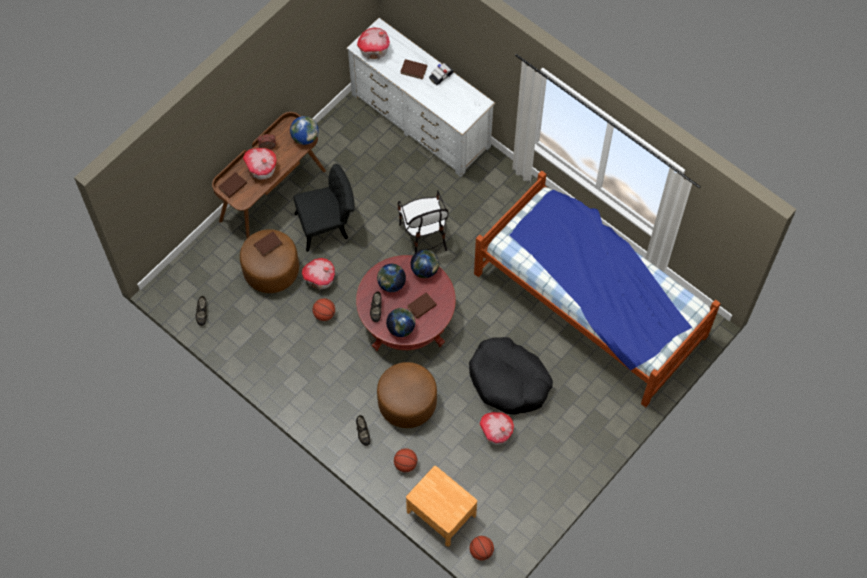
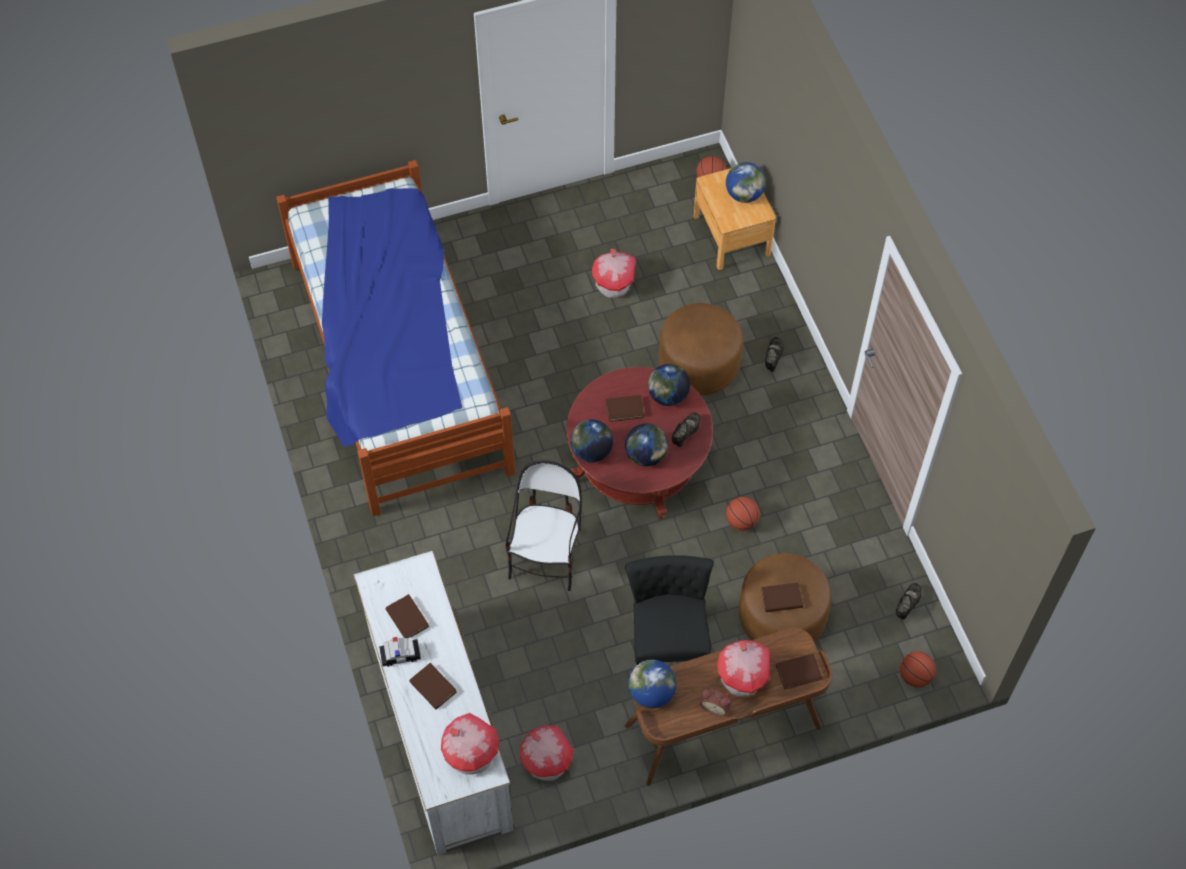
camera: 150 degrees left, 5 degrees down
(320, 279) = (721, 570): toy house -> toy house (546, 761)
(327, 225) = (668, 641): black chair -> black chair turned 75 degrees clockwise
(405, 464) = (742, 302): basketball -> basketball (915, 676)
(437, 504) = (744, 194): none -> globe
(450, 95) = (407, 618): none -> brown book
(509, 380) = (560, 330): black dog bed -> none

